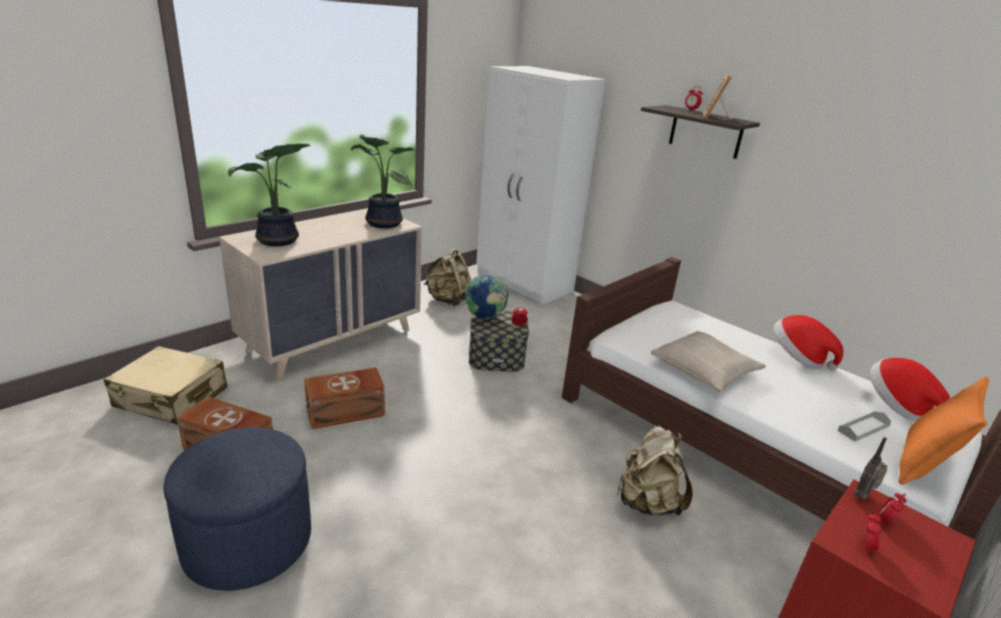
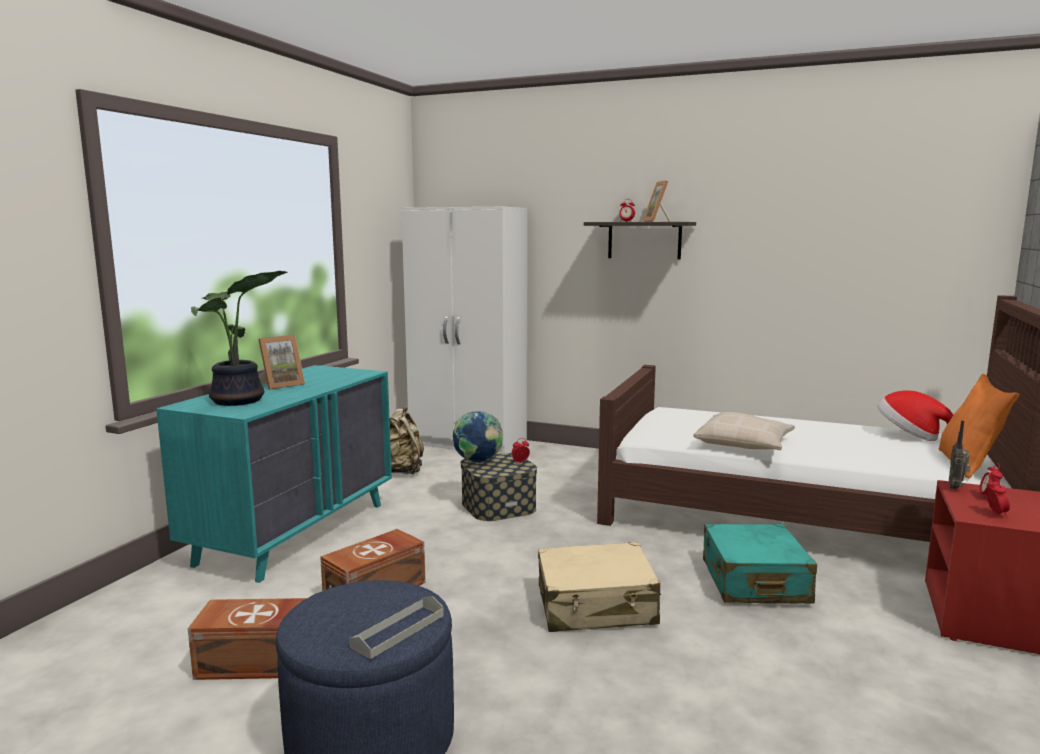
camera: 20 degrees left, 15 degrees down
(171, 398) = (125, 635): beige suitcase -> beige suitcase (596, 606)
(326, 227) = (281, 385): none -> picture frame
(332, 339) = (295, 532): beige dresser -> turquoise dresser
(381, 223) = (339, 374): potted plant -> none
(647, 503) = (754, 581): beige backpack -> turquoise suitcase
(798, 358) = (805, 422): hat -> none
(863, 428) = (903, 453): grey tray -> grey tray (398, 631)

